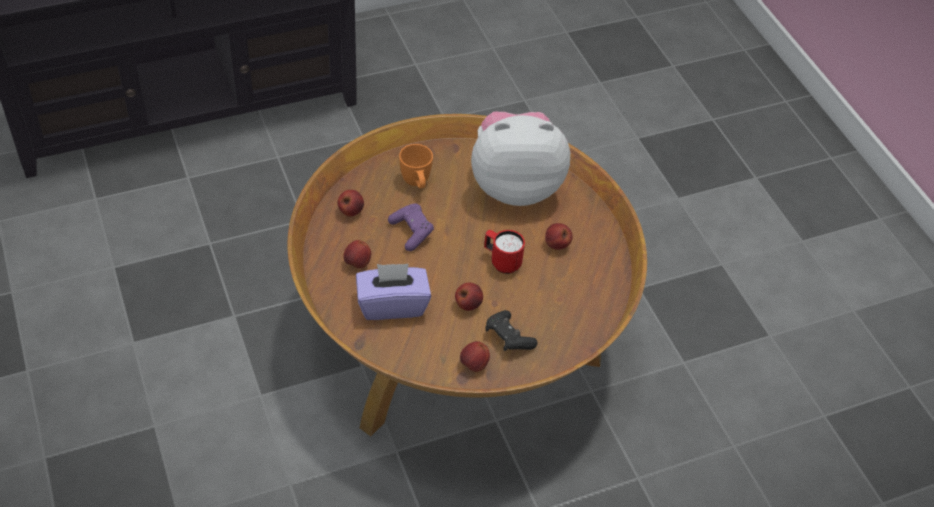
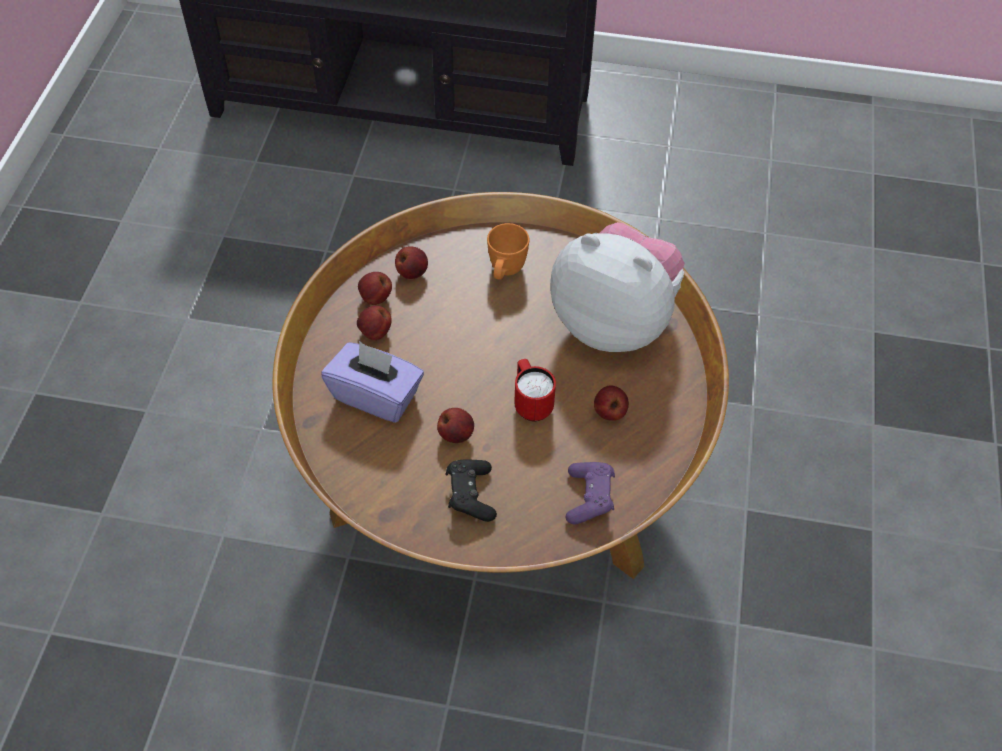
camera: 35 degrees right, 5 degrees up
(412, 232) = (458, 324): purple game controller -> purple game controller (589, 498)
(474, 365) = (409, 507): apple -> apple (375, 298)

